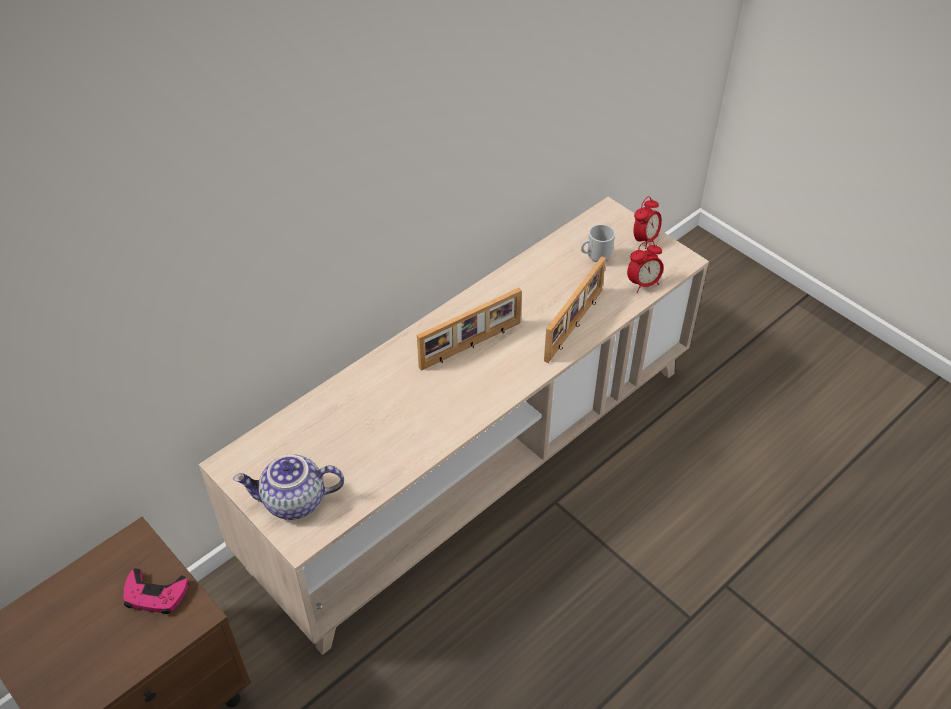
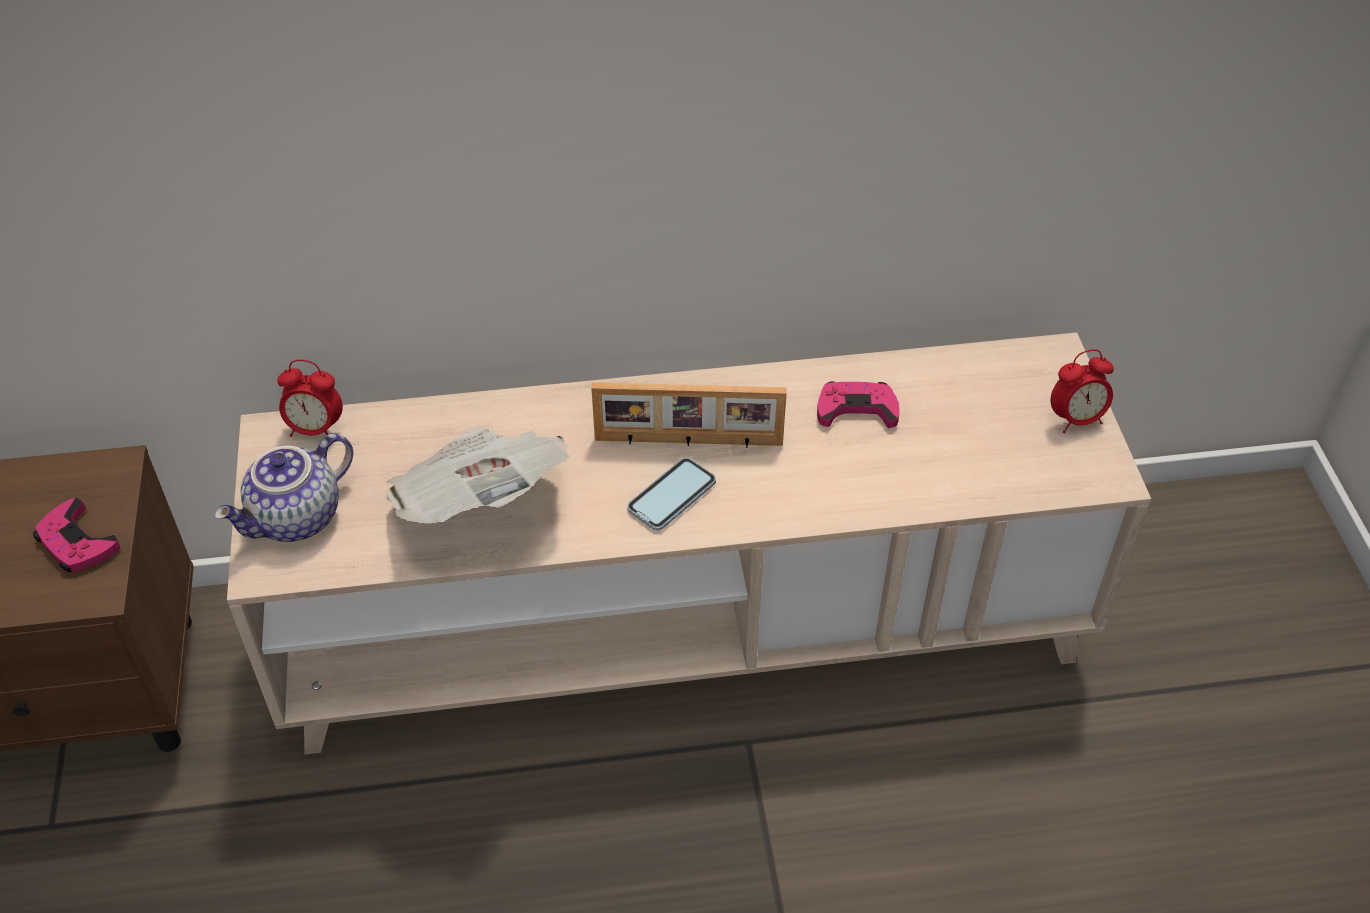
camera: 35 degrees right, 0 degrees up
(293, 502) = (297, 519): teapot -> teapot turned 75 degrees counterclockwise
(390, 435) = (481, 502): none -> newspaper
(488, 378) = (672, 496): none -> phone
(539, 286) = (856, 409): none -> pink game controller
(575, 325) = (857, 488): picture frame -> none
(596, 257) = (977, 410): mug -> none
(643, 284) = (1013, 481): alarm clock -> alarm clock (315, 429)

